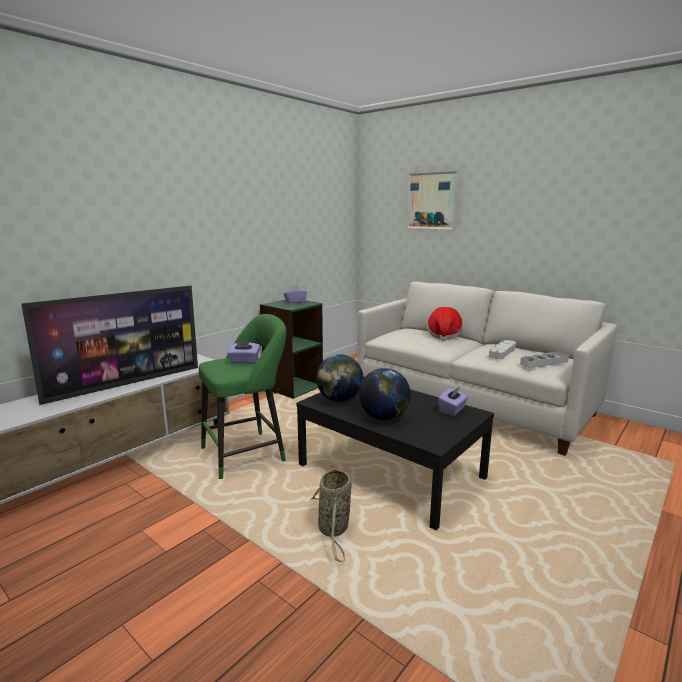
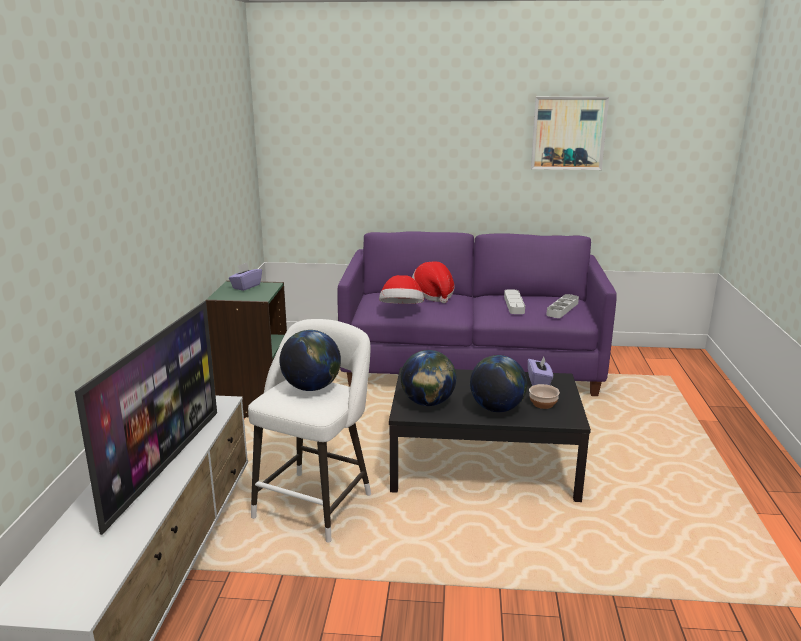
camera: 35 degrees left, 5 degrees up
(244, 361) = (311, 388): purple tissue box -> globe
(248, 453) = (316, 502): green stool -> white stool
(334, 530) = (504, 539): basket -> none
(404, 339) = (401, 310): none -> hat
(429, 425) = (543, 403): none -> bowl
(432, 201) = (374, 127): picture -> picture (568, 133)
(472, 403) = (470, 366): white sofa -> purple sofa

